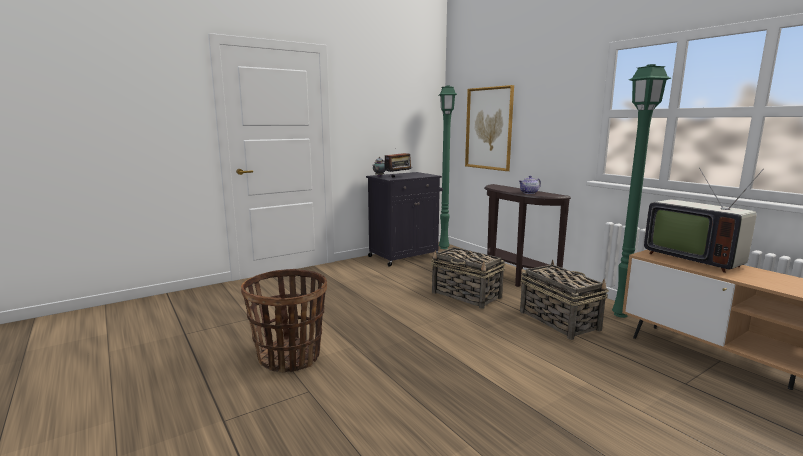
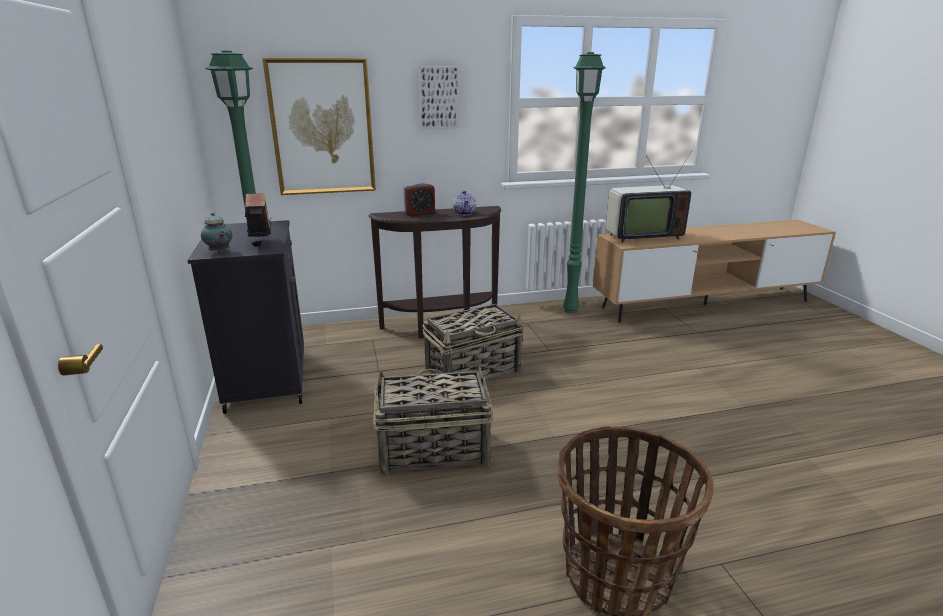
camera: 70 degrees left, 10 degrees up
(509, 188) = (420, 214): none -> alarm clock
(551, 109) = (438, 97): none -> picture
(558, 320) = (571, 341): basket -> basket (432, 450)

